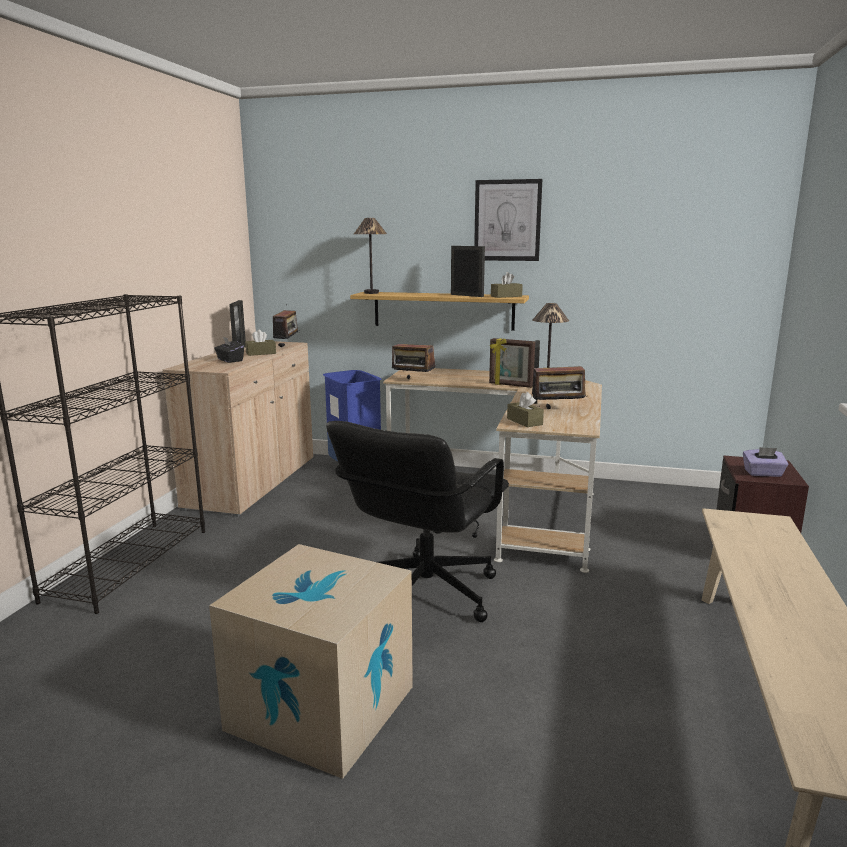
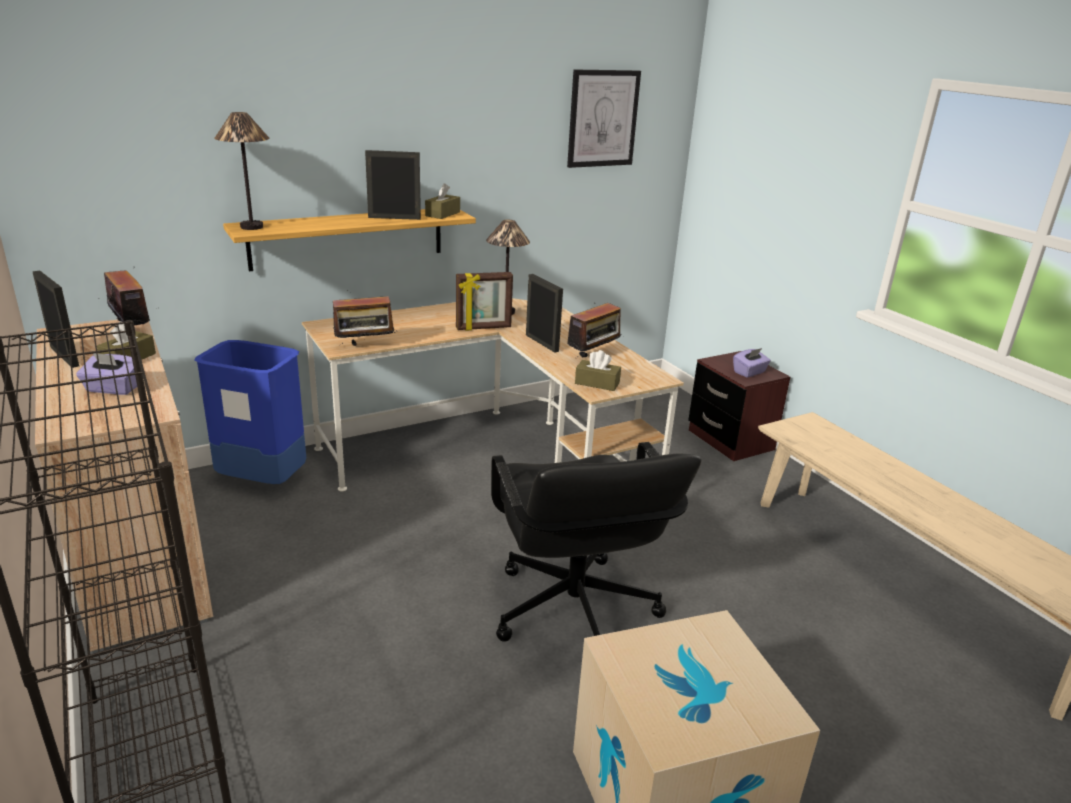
camera: 45 degrees left, 10 degrees up
(230, 360) = (113, 389): black tissue box -> purple tissue box
(507, 220) = (426, 112): picture -> picture (603, 118)

